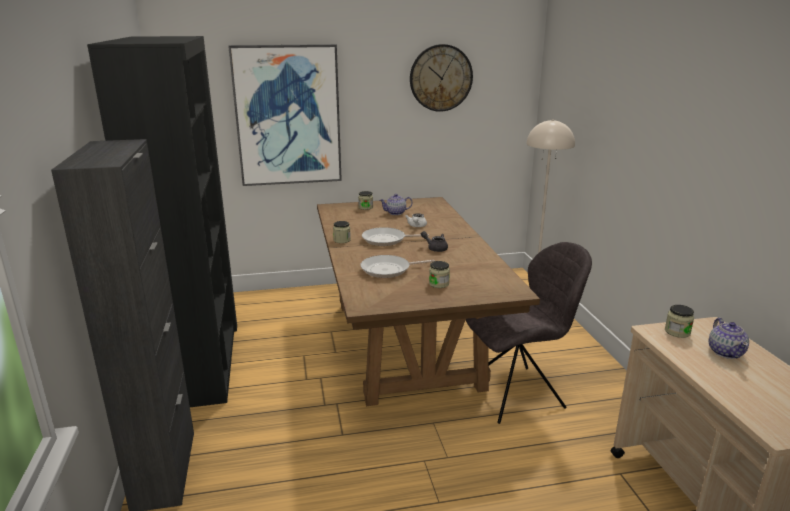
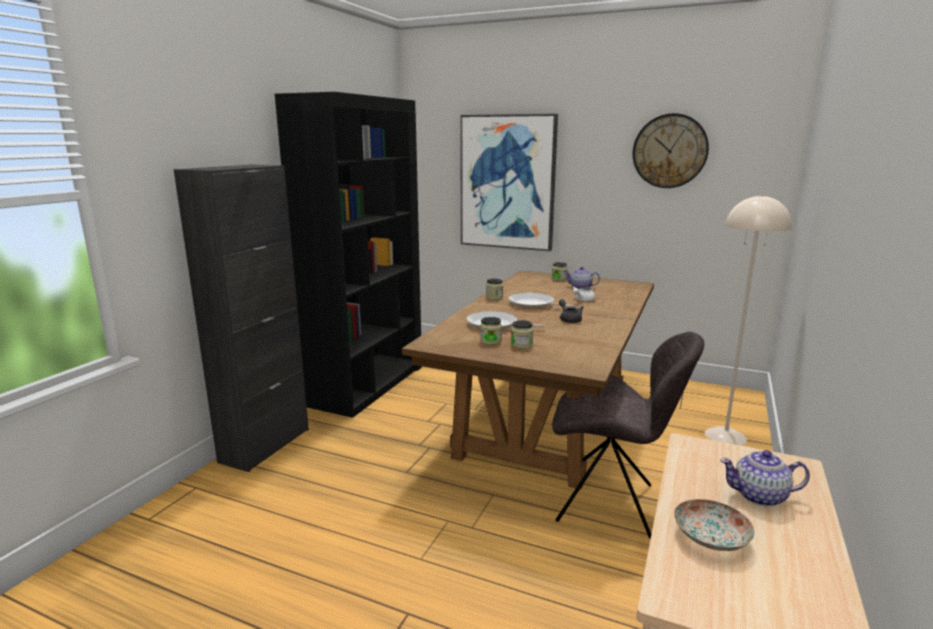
camera: 35 degrees right, 5 degrees down
(677, 332) = (725, 456): jar -> jar (490, 341)
(725, 352) = (760, 496): teapot -> teapot turned 60 degrees clockwise
(742, 388) = (712, 537): none -> plate

